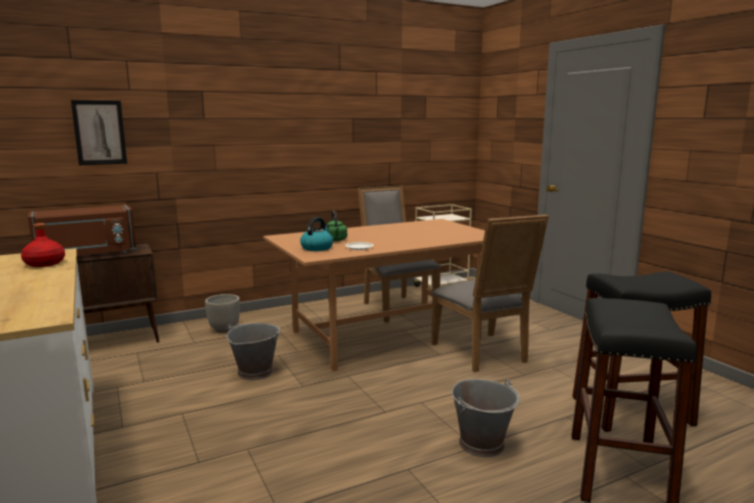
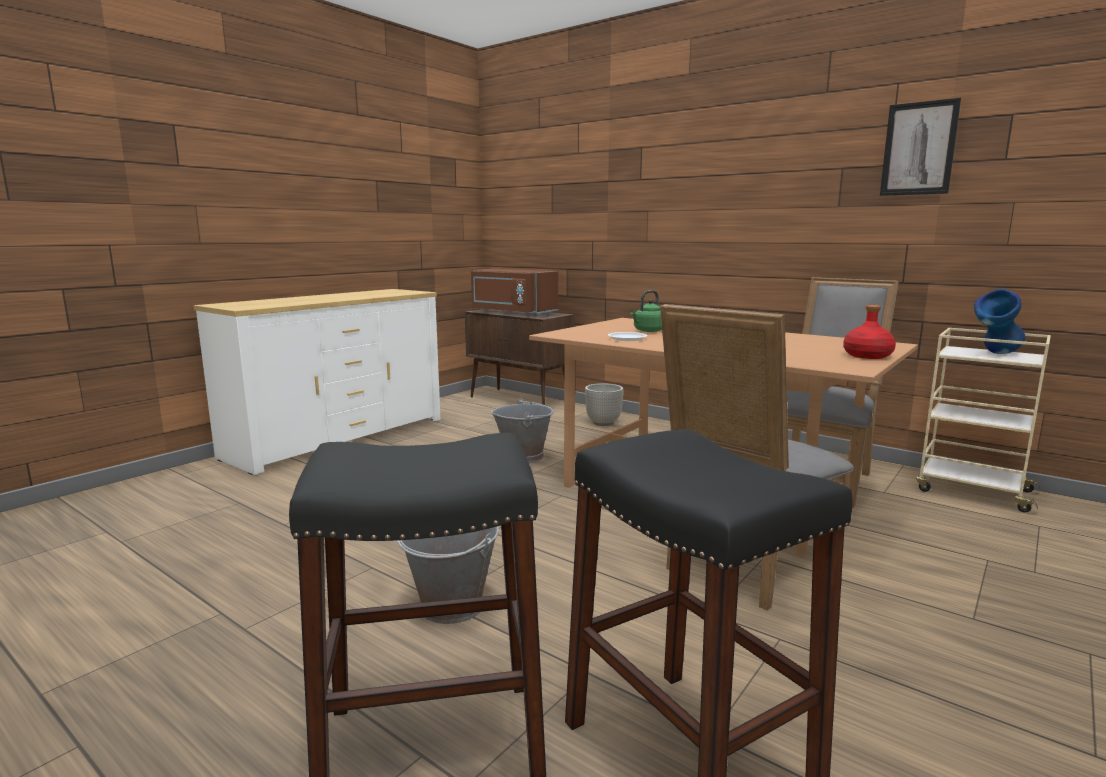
camera: 65 degrees right, 0 degrees up
(45, 263) = (382, 294): red bottle -> red bottle (868, 356)
(99, 132) = (551, 198): picture -> picture (919, 148)
(317, 248) = (597, 331): kettle -> none
(444, 217) = (995, 354): none -> blue vase

